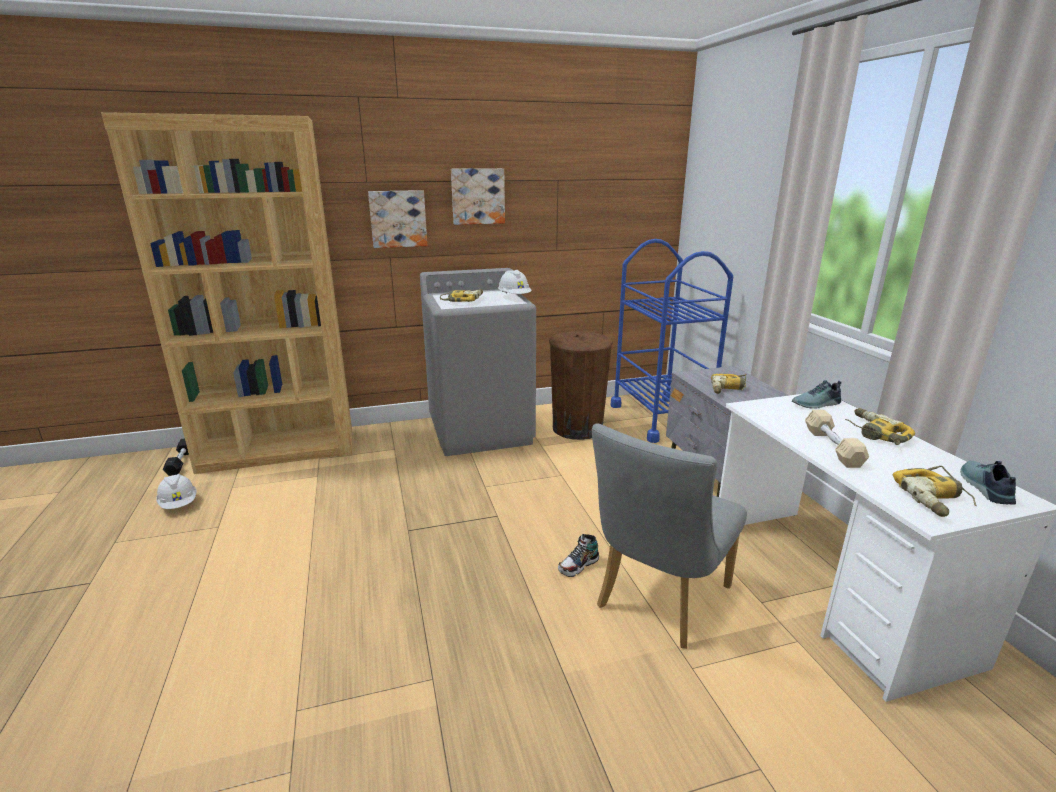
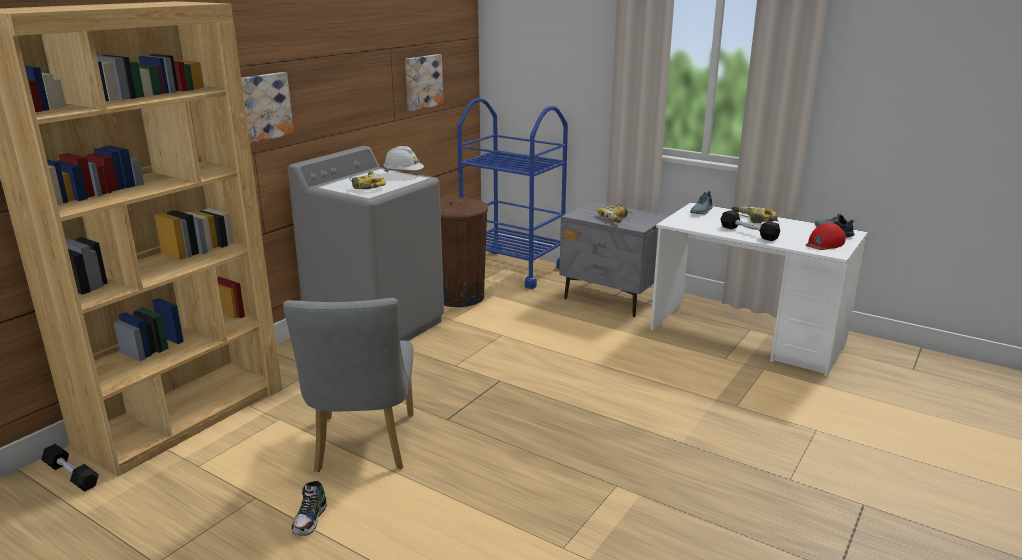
camera: 40 degrees left, 0 degrees up
(179, 504) = (162, 504): white hard hat -> none
(477, 196) = (329, 72): picture -> picture (422, 82)
(578, 565) = (604, 385): shoe -> shoe (310, 519)
(658, 602) = (676, 383): grey chair -> grey chair (363, 448)
(832, 447) = (748, 233): beige dumbbell -> black dumbbell
(934, 498) = (824, 243): power drill -> red cap

